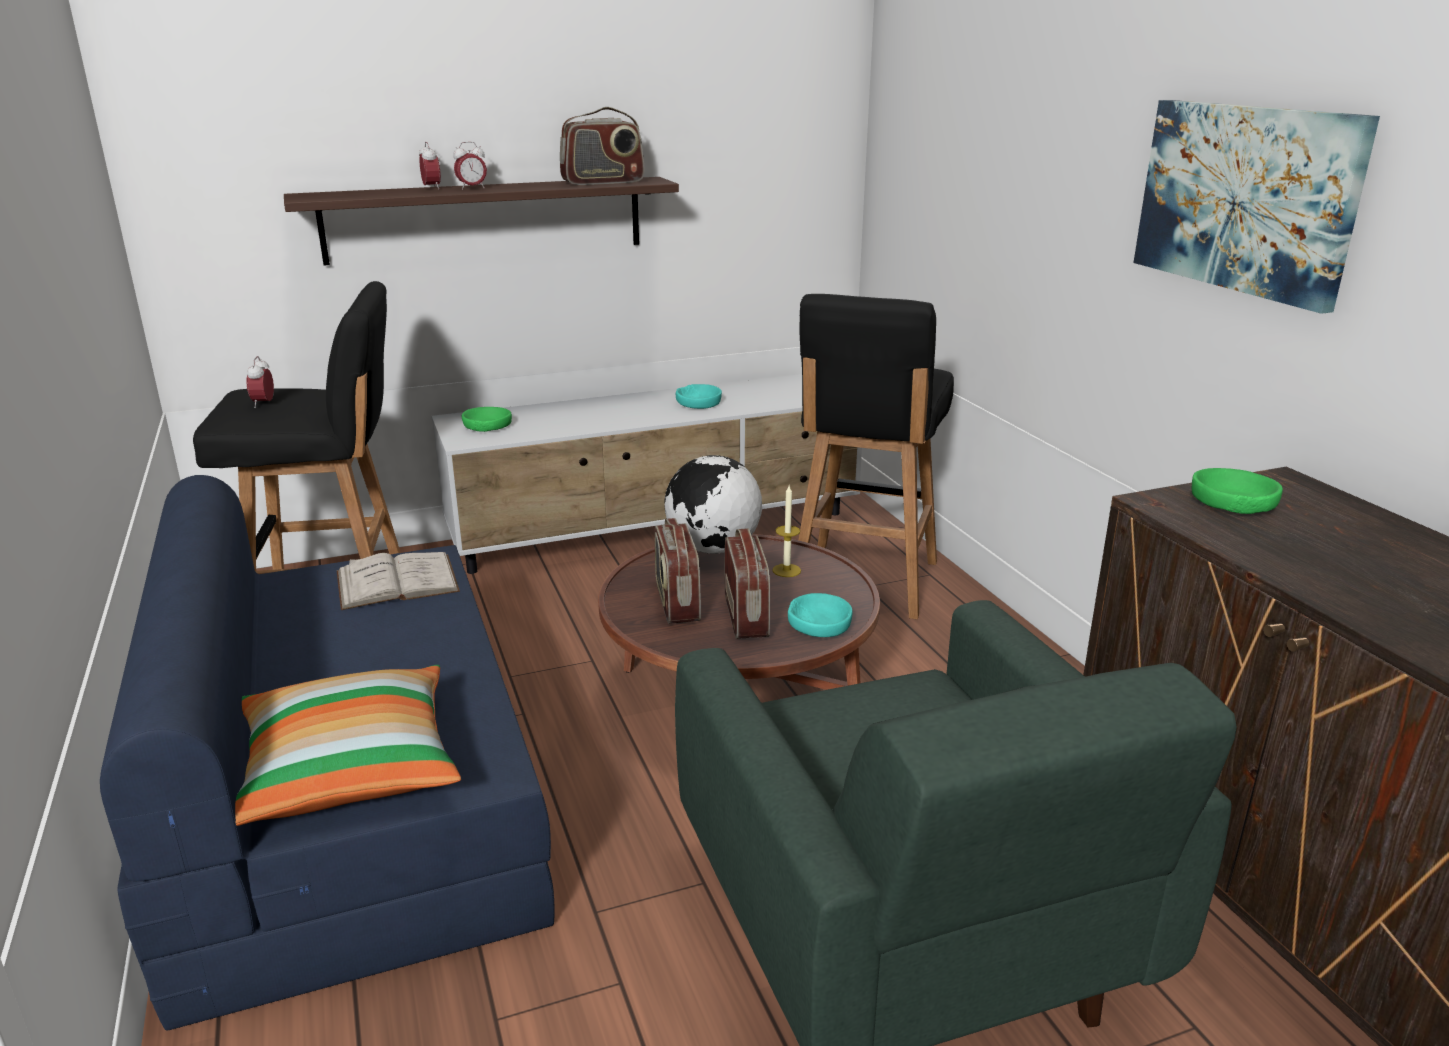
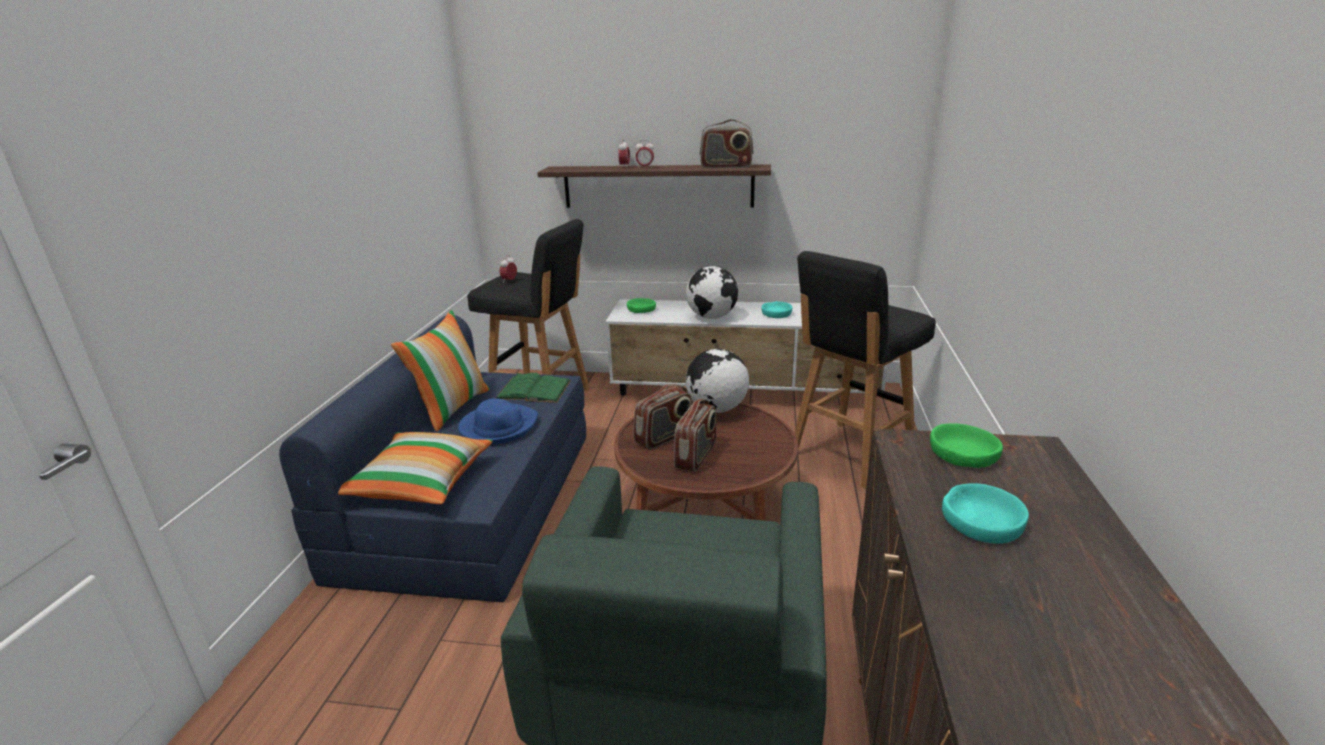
camera: 30 degrees right, 0 degrees up
(271, 640) = (452, 407): none -> pillow
(396, 650) = (498, 427): none -> blue hat
(397, 581) = (533, 390): white book -> green book
(611, 420) = (712, 317): none -> globe
(676, 602) = (665, 437): radio -> radio turned 150 degrees counterclockwise
(786, 570) = (749, 433): candle -> none
(819, 624) = (733, 472): turquoise bowl -> turquoise bowl (981, 522)
(1246, 198) = (1072, 210): picture -> none

